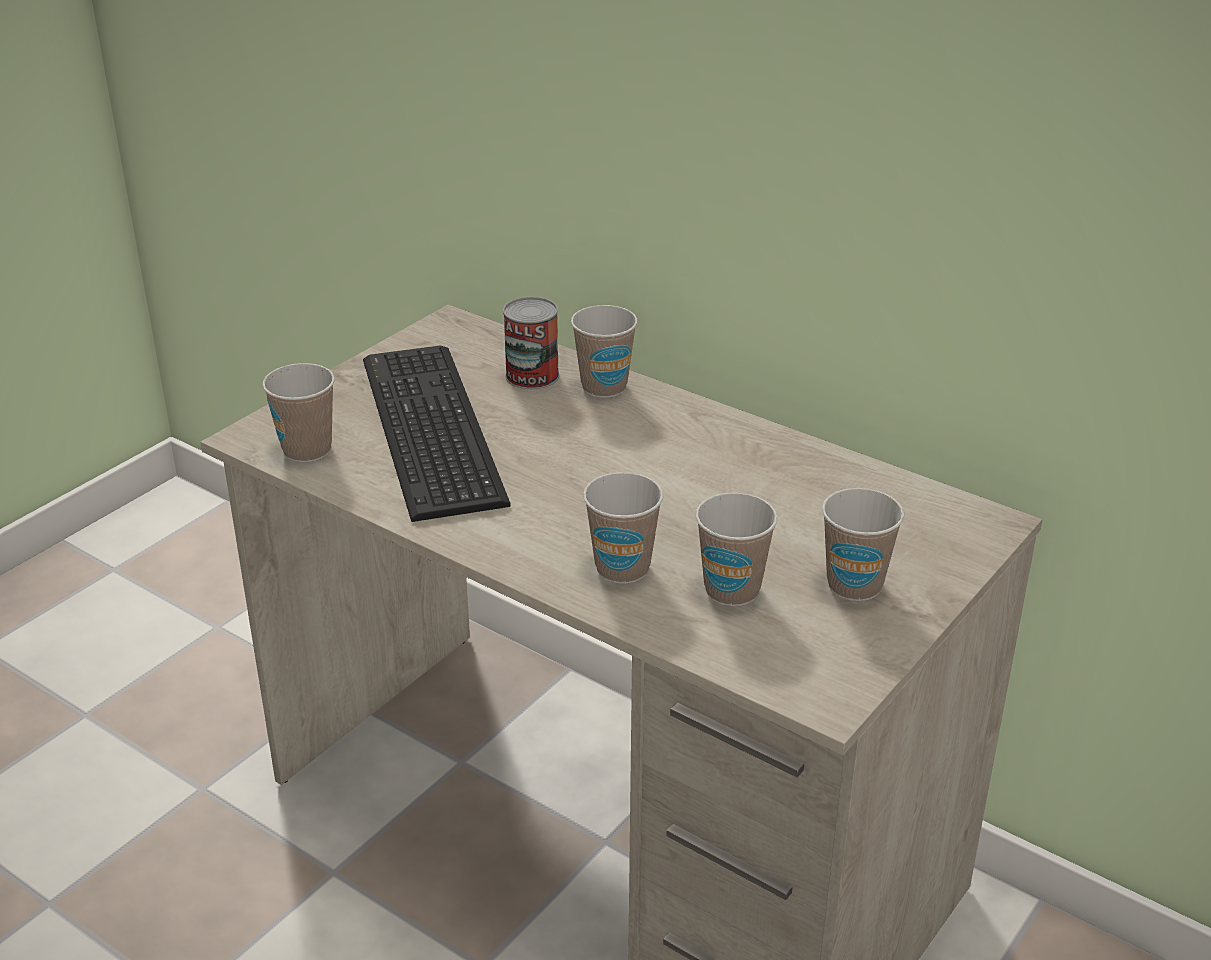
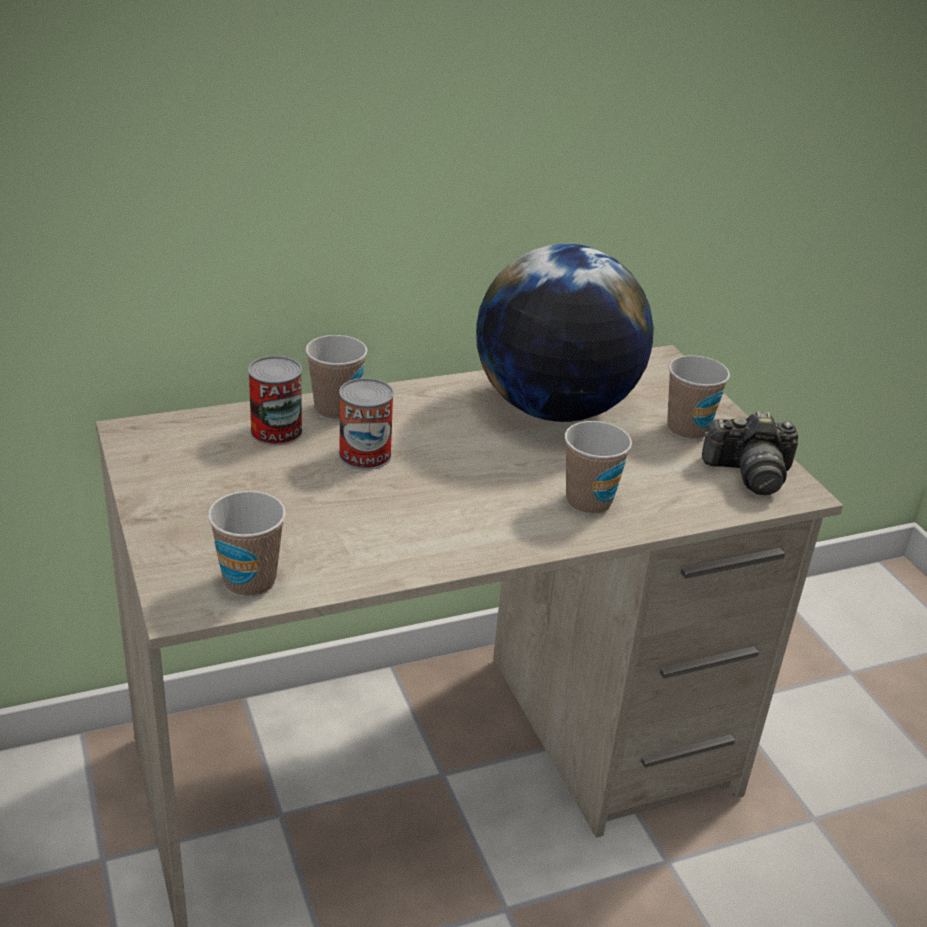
camera: 60 degrees left, 0 degrees up
(426, 432) = (298, 511): keyboard -> none
(550, 427) = (365, 455): none -> can
(732, 590) = (654, 473): cup -> none
(773, 492) = (554, 409): none -> globe
(817, 654) = (749, 474): none -> camera

